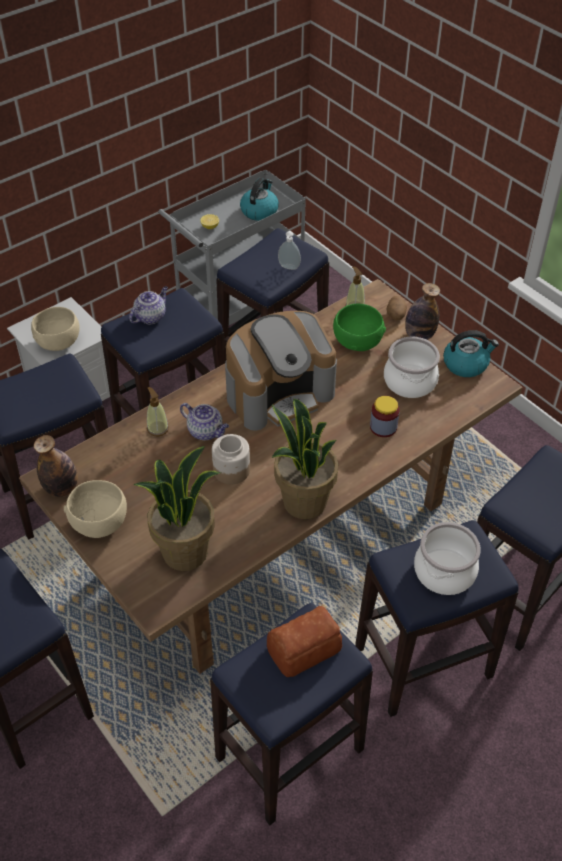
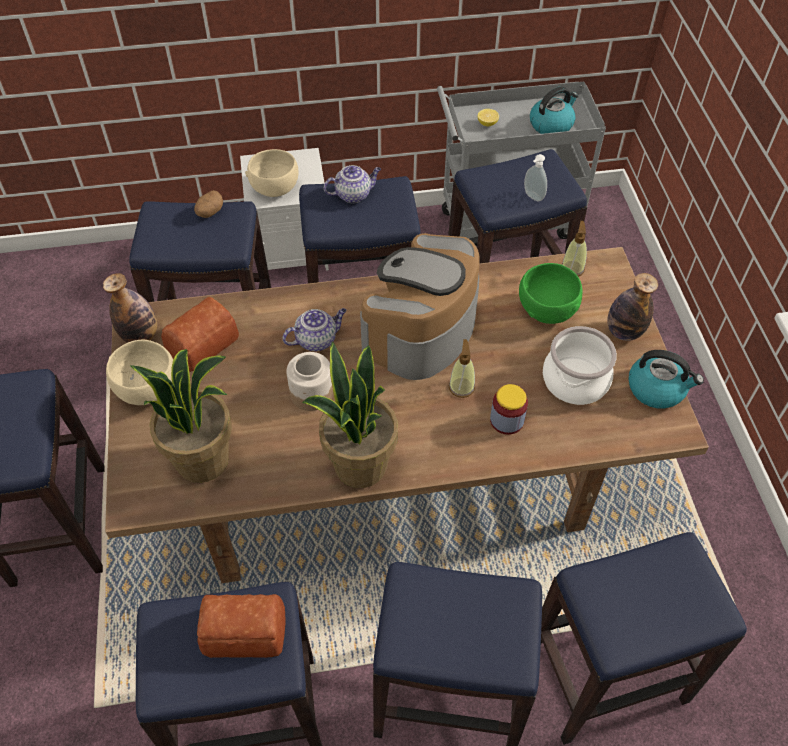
camera: 30 degrees right, 5 degrees up
(116, 473) = (200, 343): none -> bread
(157, 428) = (272, 314): soap dispenser -> soap dispenser (461, 387)
(206, 431) = (317, 339): teapot -> teapot turned 90 degrees counterclockwise
(279, 393) = (421, 330): coffee machine -> coffee machine turned 120 degrees clockwise
(396, 315) = (613, 297): potato -> potato (210, 212)
(445, 572) = (458, 627): cooking pot -> none

